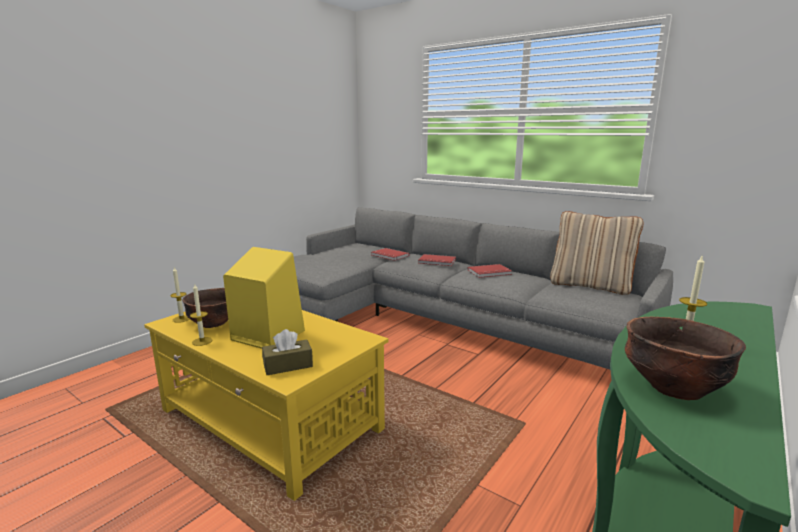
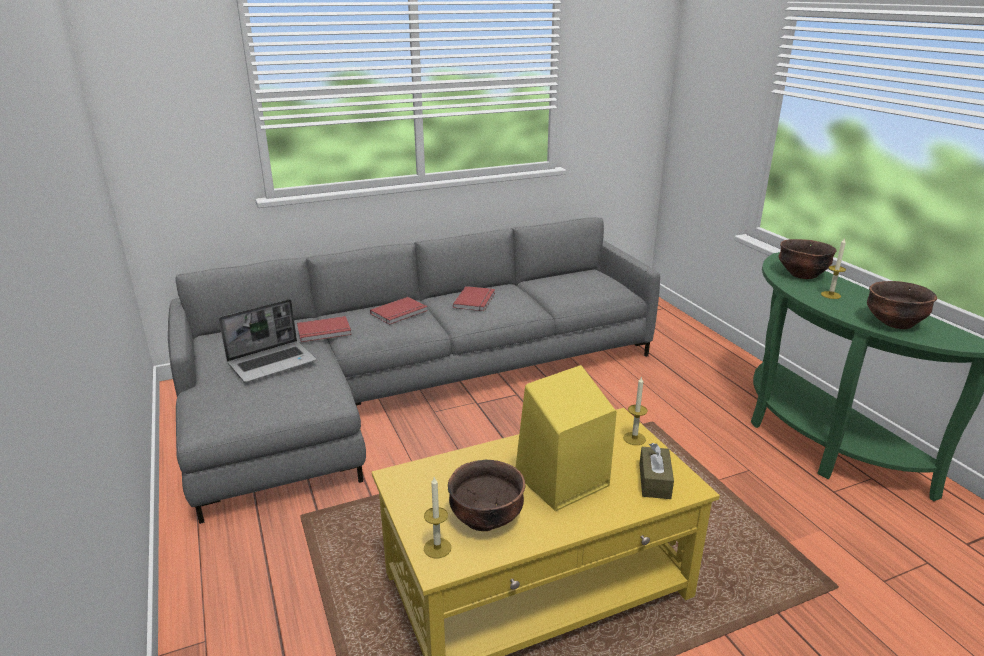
camera: 60 degrees left, 10 degrees up
(202, 341) = (542, 536): candle -> candle (634, 438)
(342, 256) = (273, 362): none -> laptop
(590, 286) = (562, 276): beige pillow -> none
(716, 321) = (801, 275): none -> brown bowl

